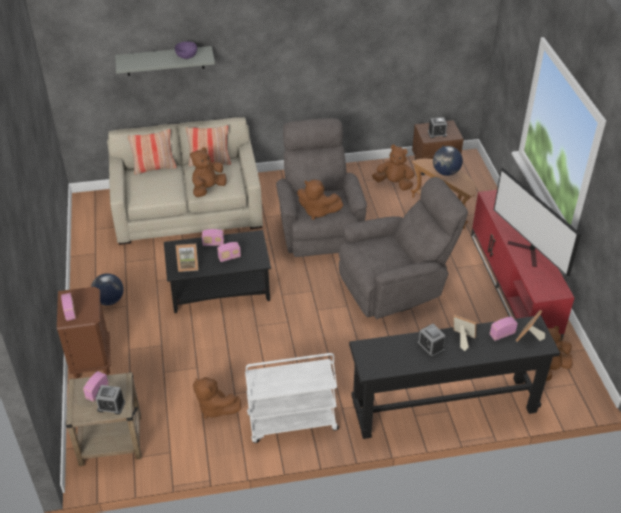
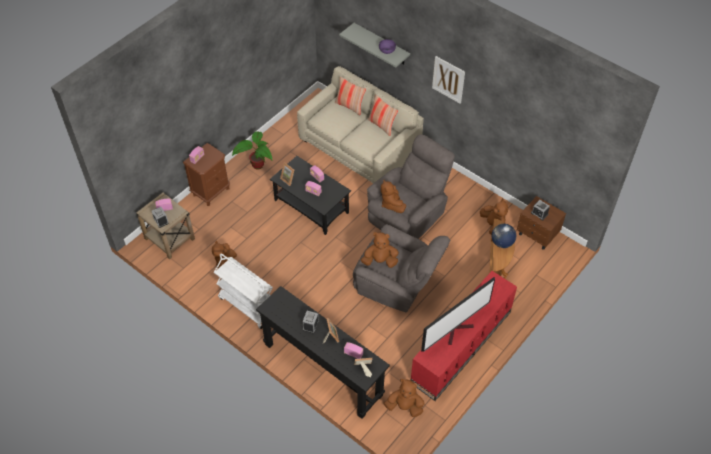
camera: 50 degrees right, 10 degrees up
(109, 300) = (256, 167): globe -> potted plant
(208, 189) = (357, 142): brown plush toy -> brown plush toy (380, 261)
(273, 48) = (448, 79): none -> picture
(528, 252) = (457, 330): television -> television turned 150 degrees counterclockwise

